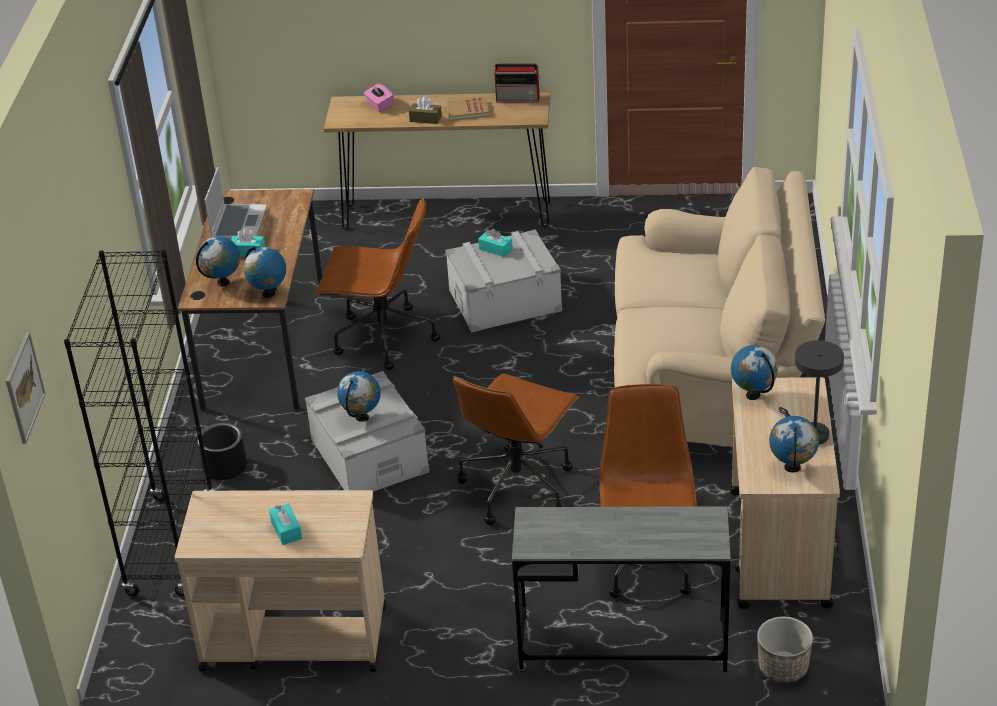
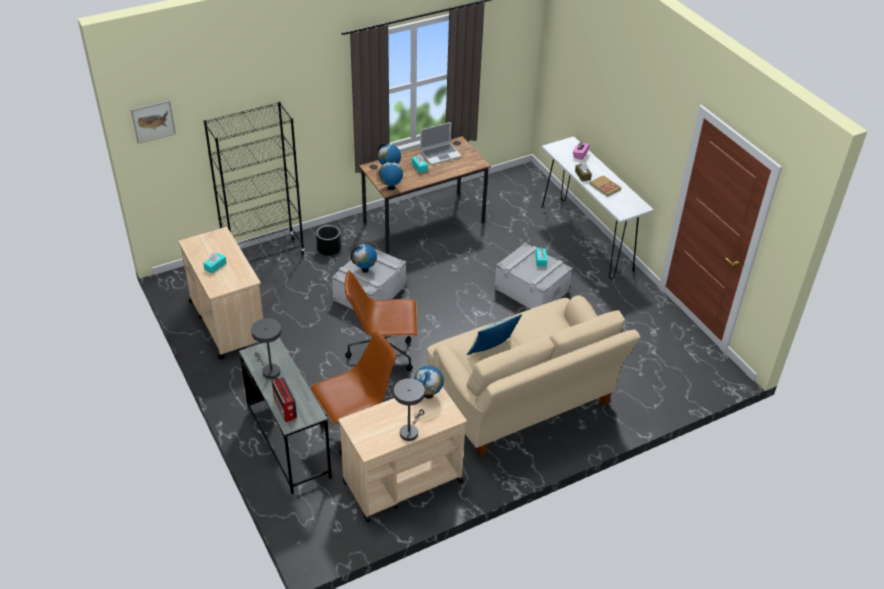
camera: 55 degrees right, 5 degrees up
(382, 338) = (463, 258): brown office chair -> none
(446, 216) = (586, 238): brown console table -> white console table
(519, 98) = (635, 200): radio -> radio (285, 409)
(583, 537) = (269, 370): none -> grey table lamp
(681, 328) = (492, 350): none -> pillow
(783, 668) = (307, 517): planter -> none
(792, 468) = (373, 433): globe -> none

